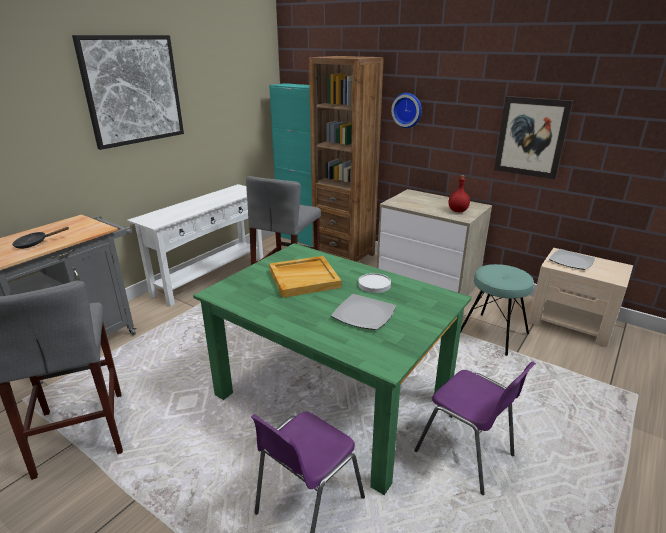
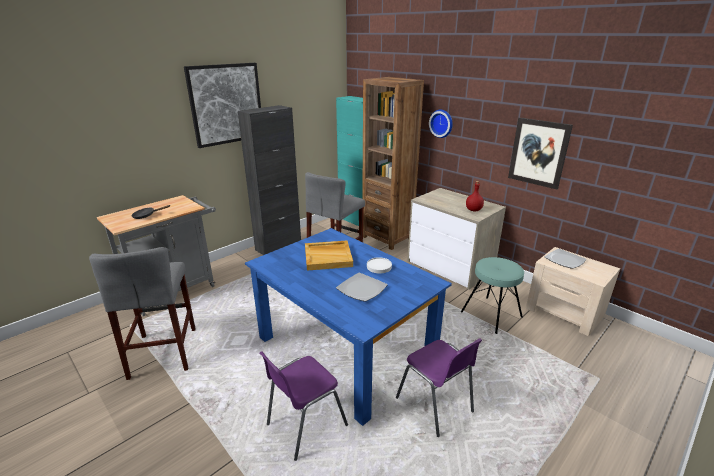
camera: 10 degrees right, 0 degrees up
(210, 276) = (278, 246): white console table -> black cabinet
(333, 397) = (346, 349): green dining table -> blue dining table

